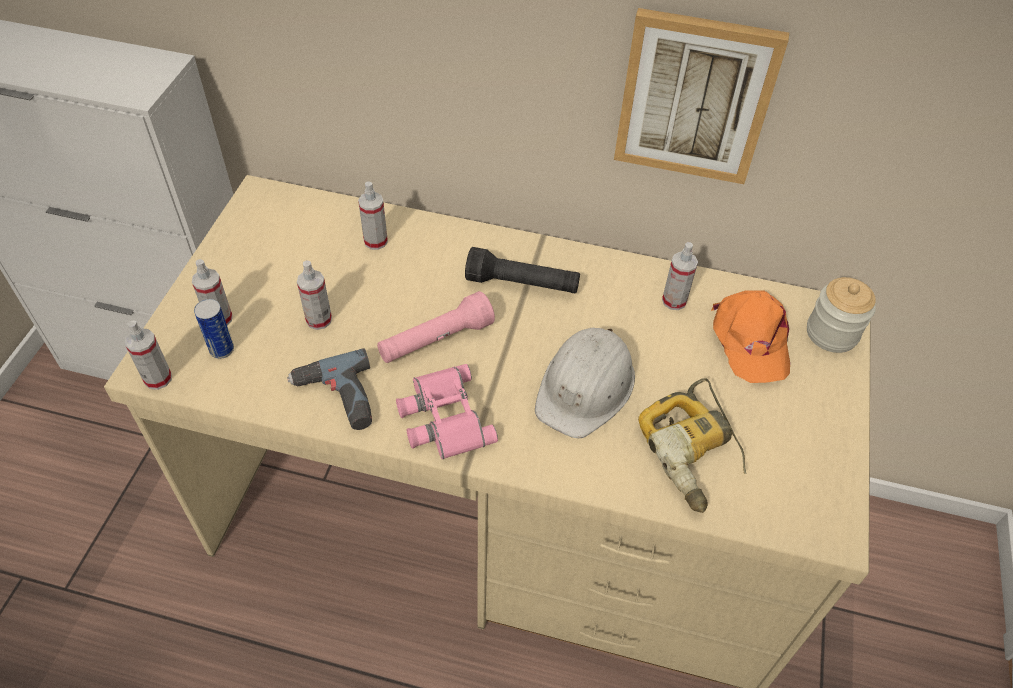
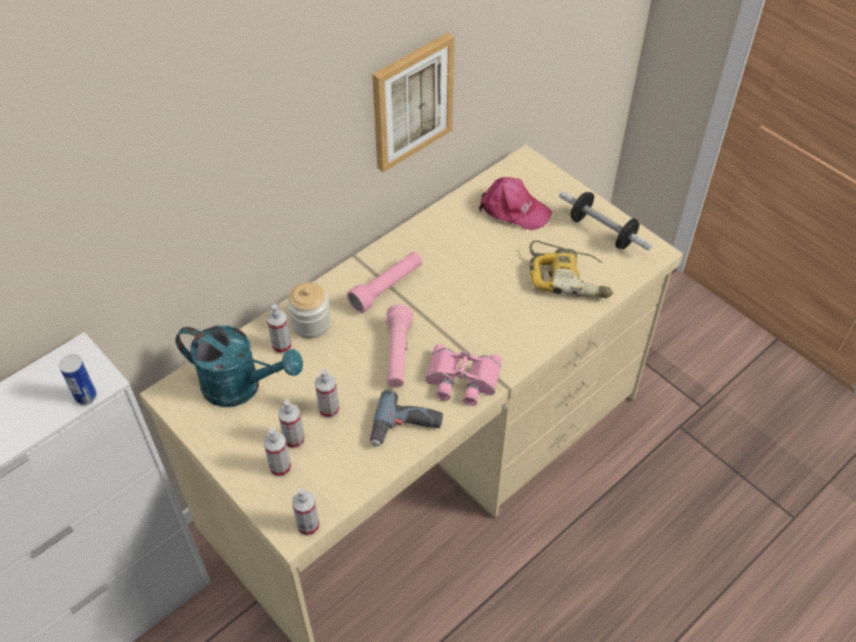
camera: 55 degrees left, 0 degrees up
(222, 350) = (311, 477): can -> can (86, 396)
(302, 238) = (241, 386): none -> turquoise watering can
(522, 284) = (387, 288): black flashlight -> pink flashlight
(586, 386) = (490, 300): white hard hat -> none
(674, 301) = (459, 224): spray bottle -> spray bottle (294, 439)
(750, 340) = (513, 209): orange cap -> pink cap
(808, 452) = (602, 232): none -> dumbbell
(831, 333) = (535, 173): jar -> jar (311, 323)

